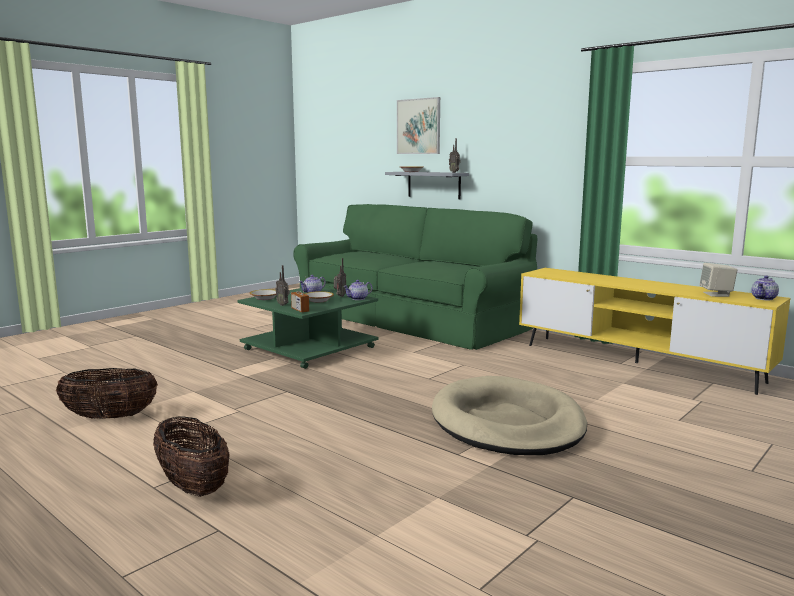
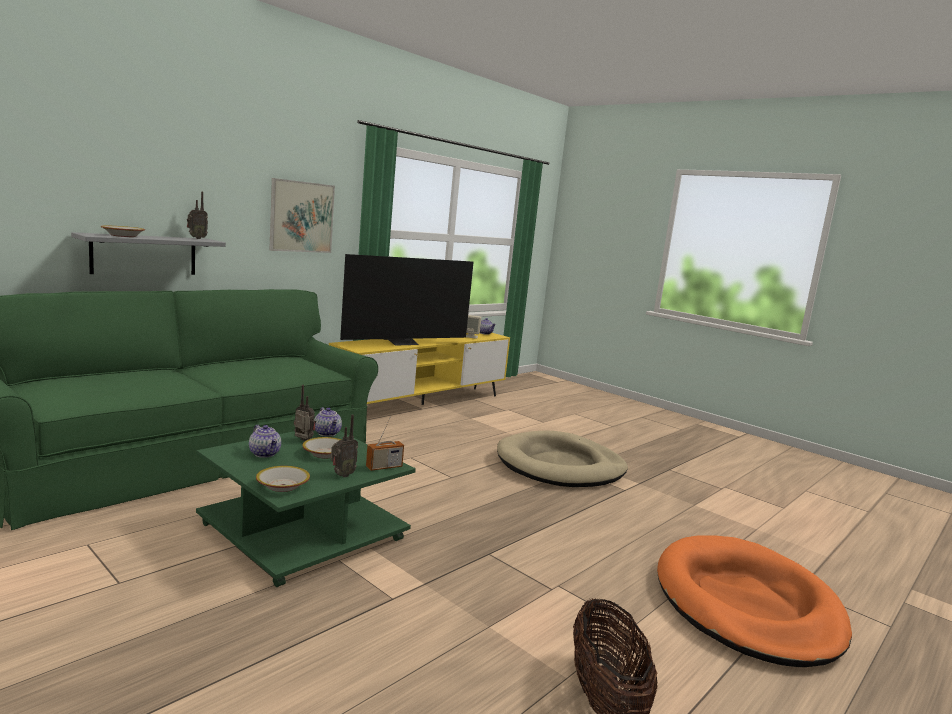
camera: 90 degrees left, 0 degrees up
(193, 486) = (746, 605): basket -> orange dog bed
(418, 126) = (109, 161): picture -> picture (301, 217)
(598, 279) = (403, 343): none -> television

